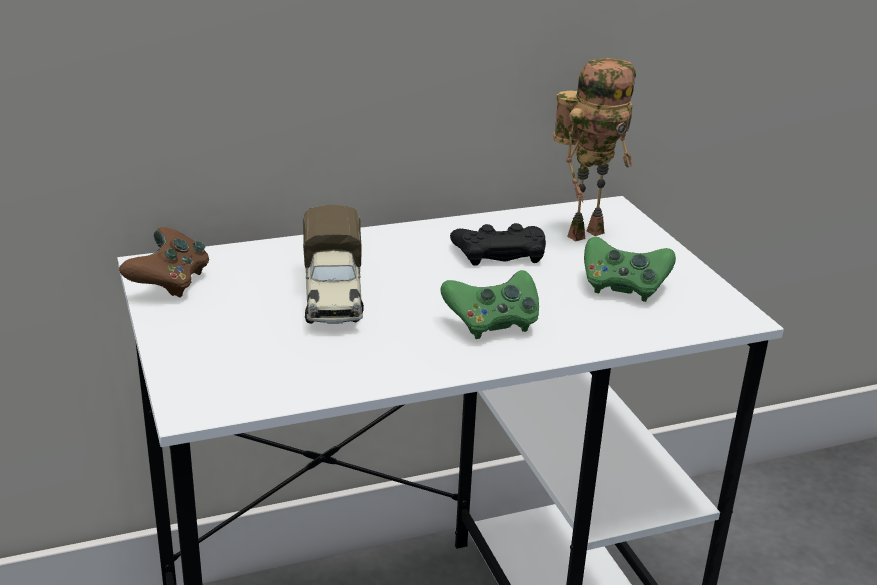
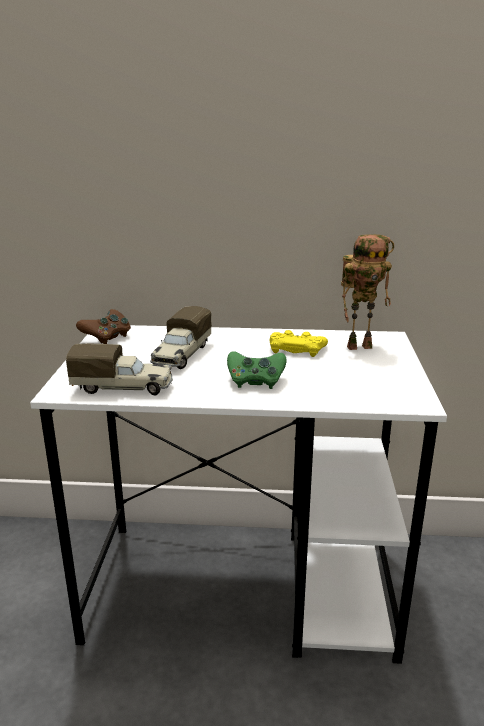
camera: 25 degrees right, 5 degrees down
(297, 375) = (124, 387): none -> toy truck
(499, 252) = (296, 349): black game controller -> yellow game controller
(623, 287) = (355, 376): green game controller -> none

